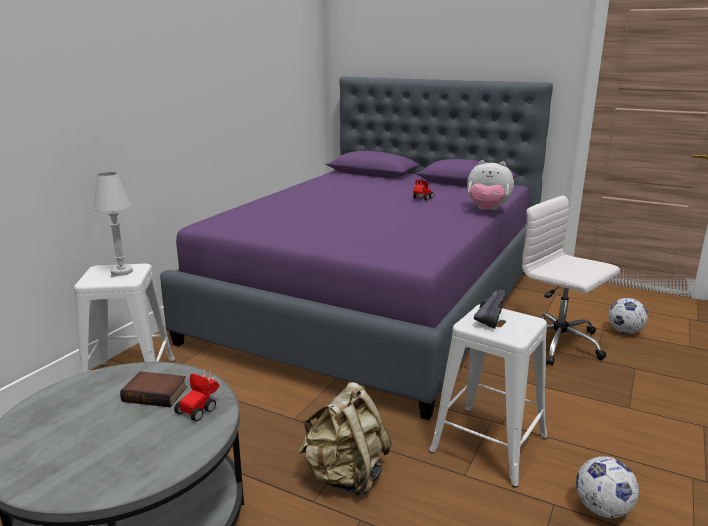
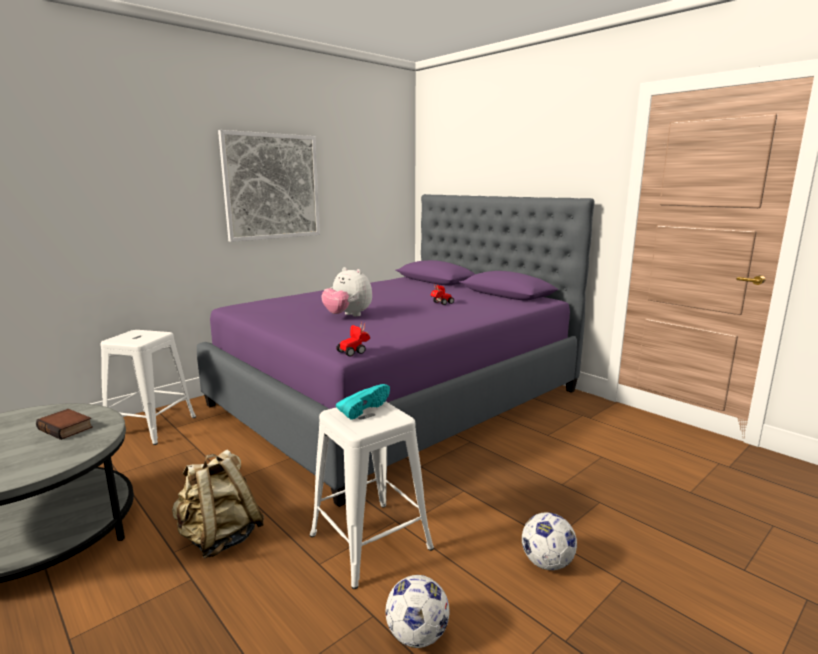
camera: 20 degrees right, 5 degrees down
(122, 272) = (144, 336): white table lamp -> none
(200, 408) = (78, 444): toy car -> toy car (355, 351)
(207, 75) = (272, 187): none -> picture
(487, 210) = (486, 317): plush toy -> plush toy (348, 316)
(488, 317) = (363, 409): black shoe -> turquoise shoe
(560, 344) = (539, 463): white office chair -> none
(624, 331) = (625, 463): football -> football (547, 563)

